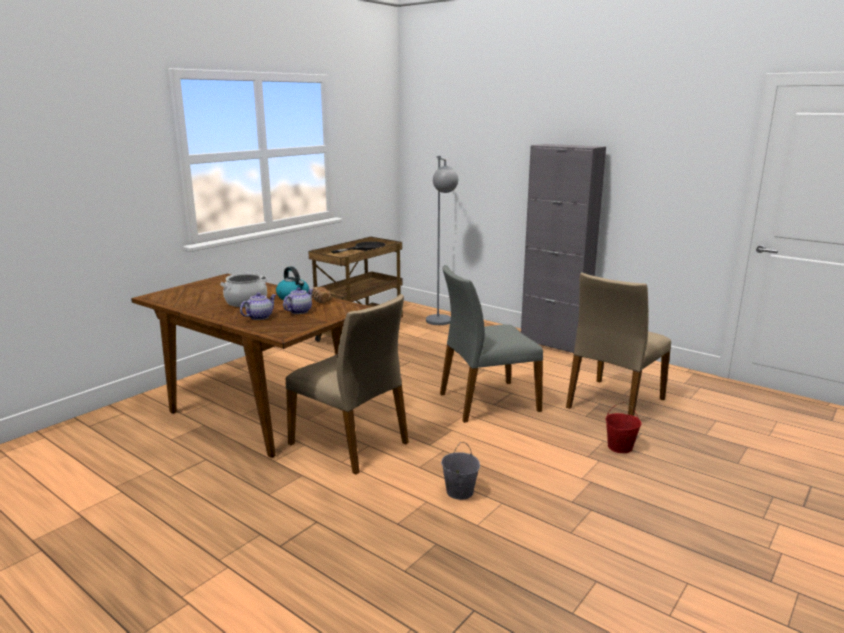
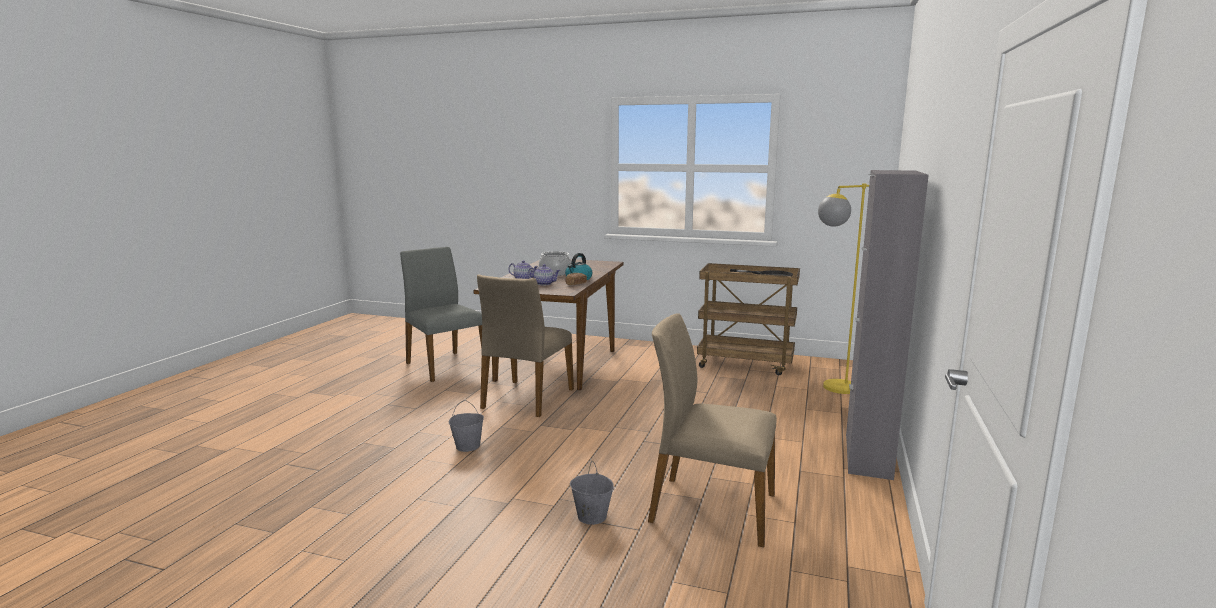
camera: 70 degrees right, 5 degrees down
(441, 324) = (832, 390): grey floor lamp -> yellow floor lamp
(487, 401) = (647, 437): grey chair -> grey chair (445, 365)
(620, 447) = (591, 516): red bucket -> grey bucket

